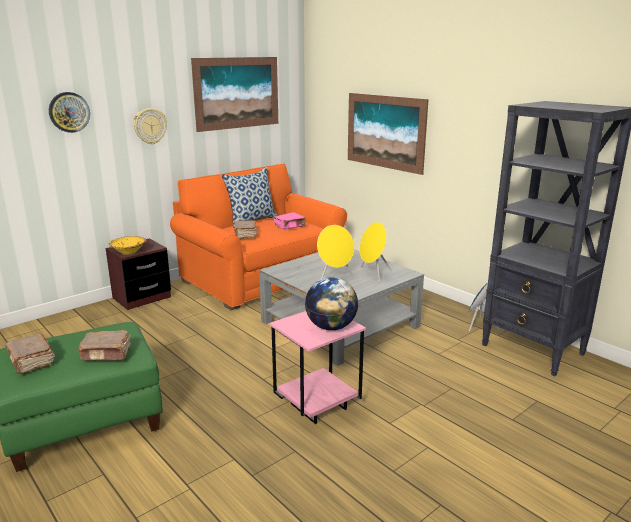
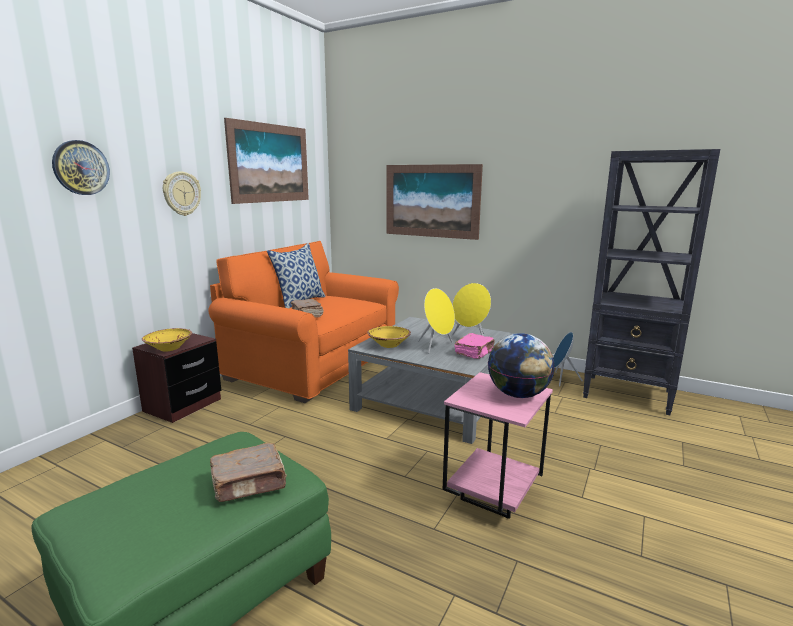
camera: 20 degrees left, 5 degrees down
(31, 361) = (127, 522): brown book -> none
(290, 226) = (347, 303): pink book -> pink book (475, 353)
(295, 270) = (389, 345): none -> yellow bowl

